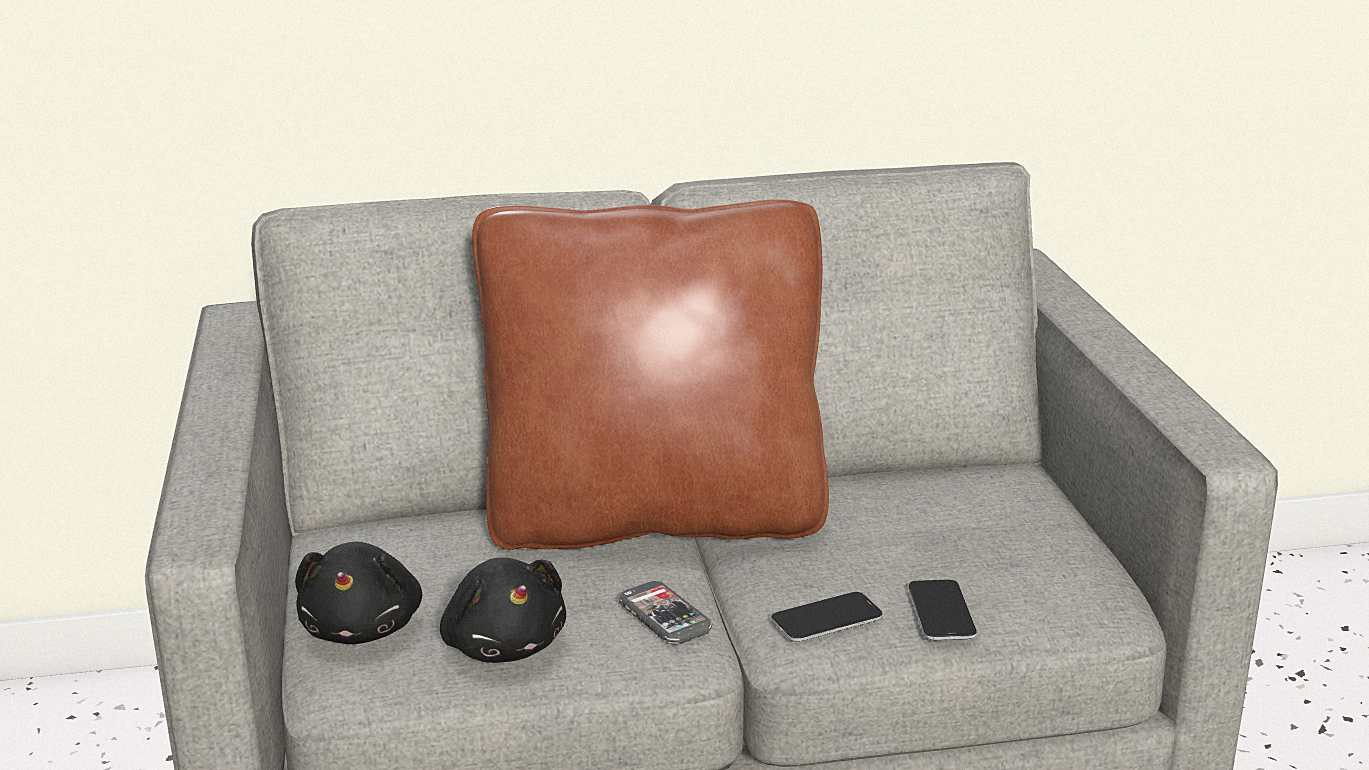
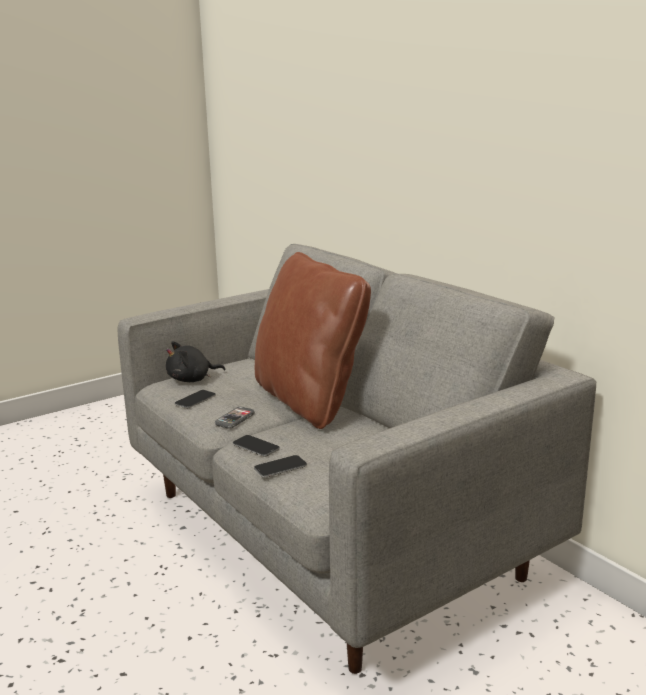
camera: 65 degrees right, 5 degrees down
(503, 645) = (195, 400): black plush toy -> phone

